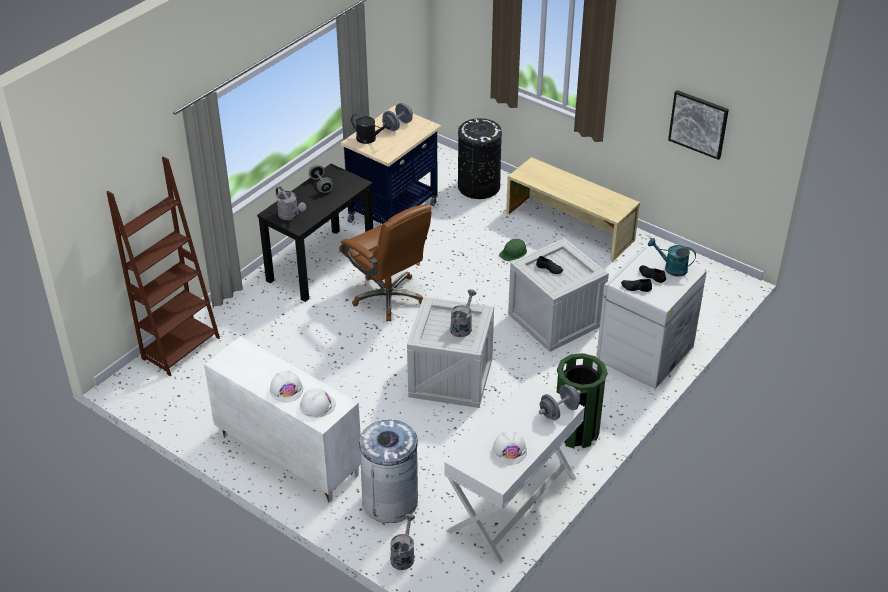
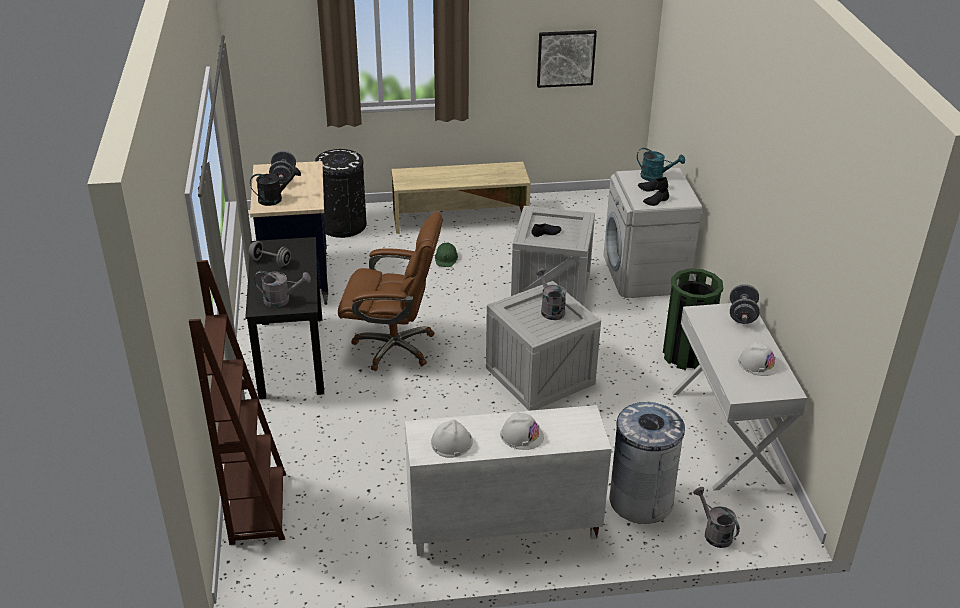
camera: 45 degrees left, 5 degrees down
(317, 405) = (569, 430): white hard hat -> white hard hat (451, 442)
(671, 268) = (656, 177): turquoise watering can -> turquoise watering can turned 135 degrees counterclockwise

